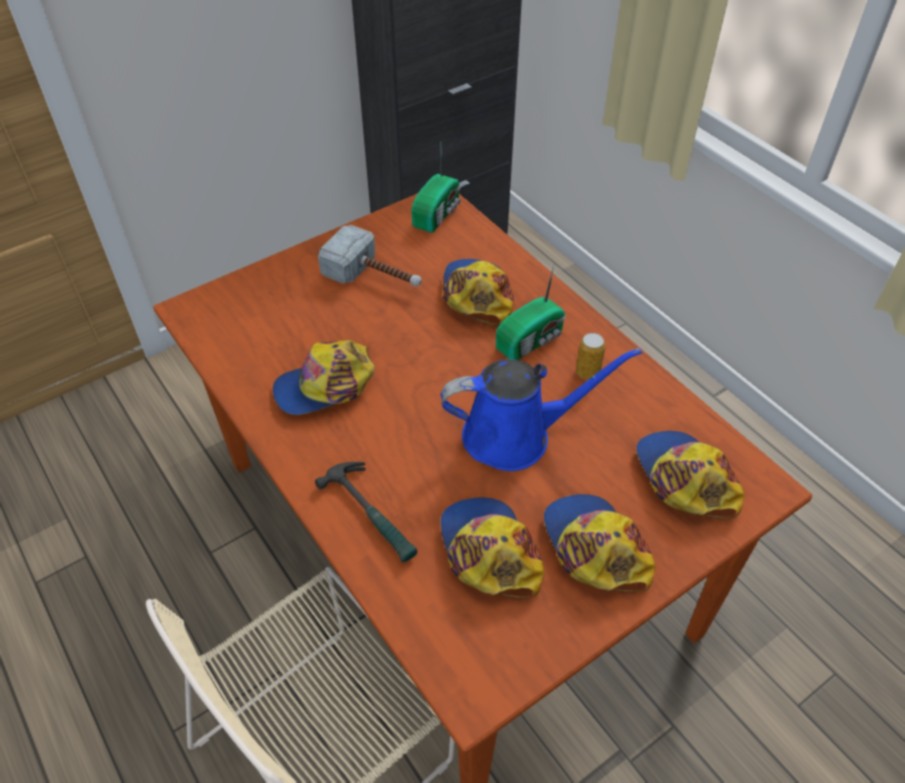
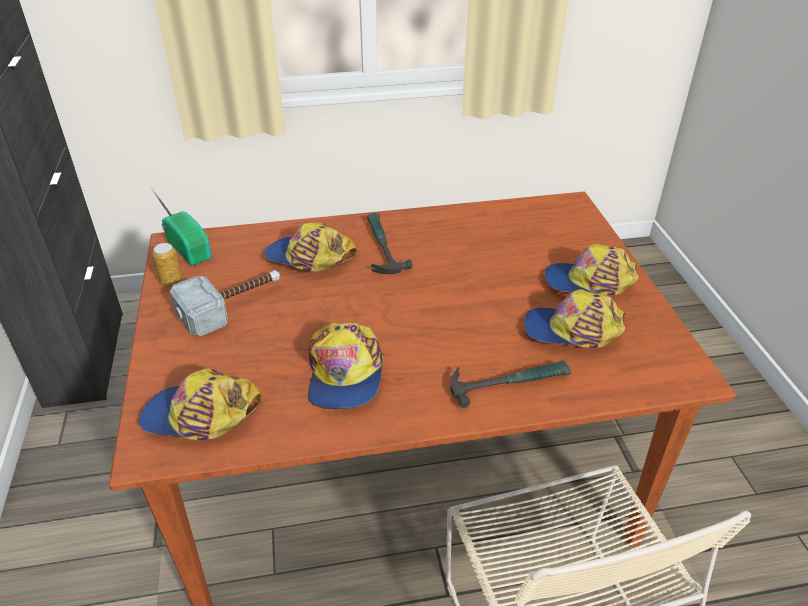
camera: 65 degrees left, 10 degrees down
(515, 435) = (471, 284): blue watering can -> none
(532, 340) = (381, 247): radio -> hammer
(587, 372) = (433, 234): can -> can (171, 281)
(684, 479) = (550, 228): cap -> cap (201, 415)

